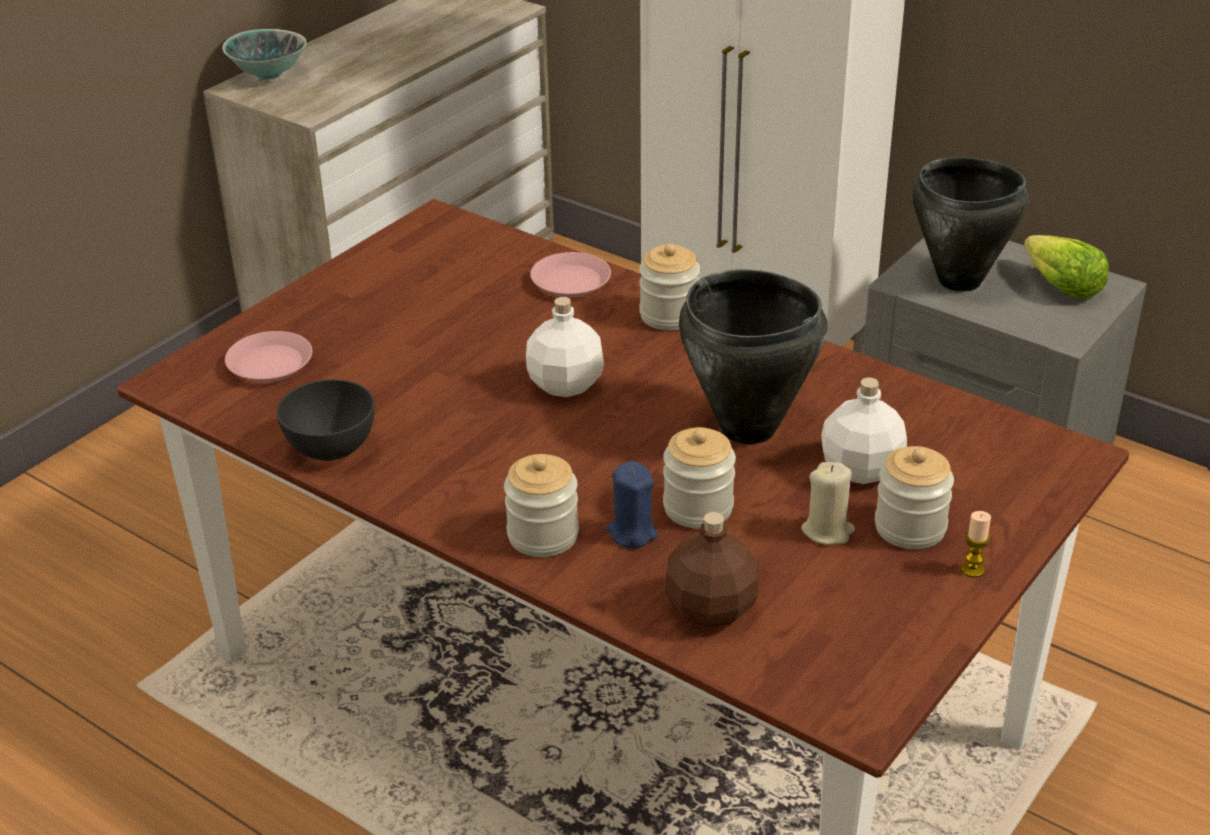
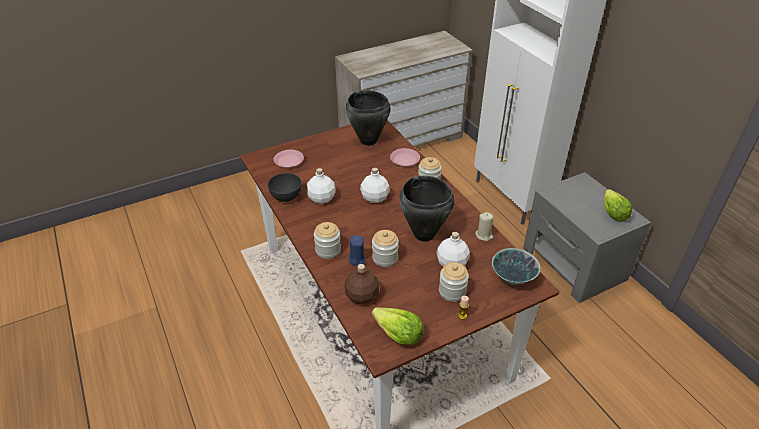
camera: 25 degrees right, 5 degrees up
(268, 77) = (358, 56): bowl -> bowl (512, 279)
(431, 424) = (322, 198): none -> white bottle
(827, 531) = (422, 282): beige candle -> beige candle (484, 235)
(863, 661) = (397, 334): none -> lettuce
(960, 281) = (573, 198): black cooking pot -> black cooking pot (368, 141)

